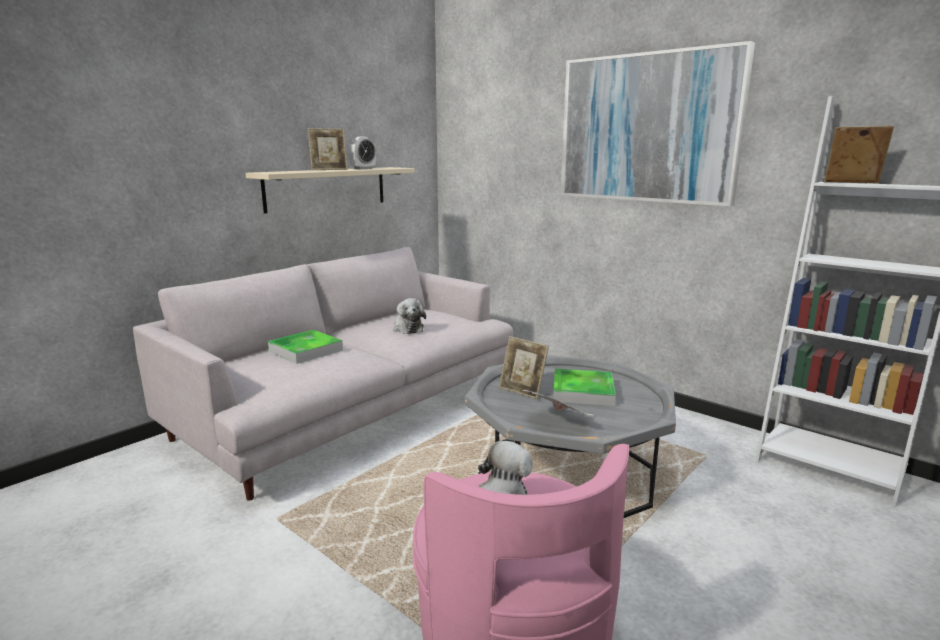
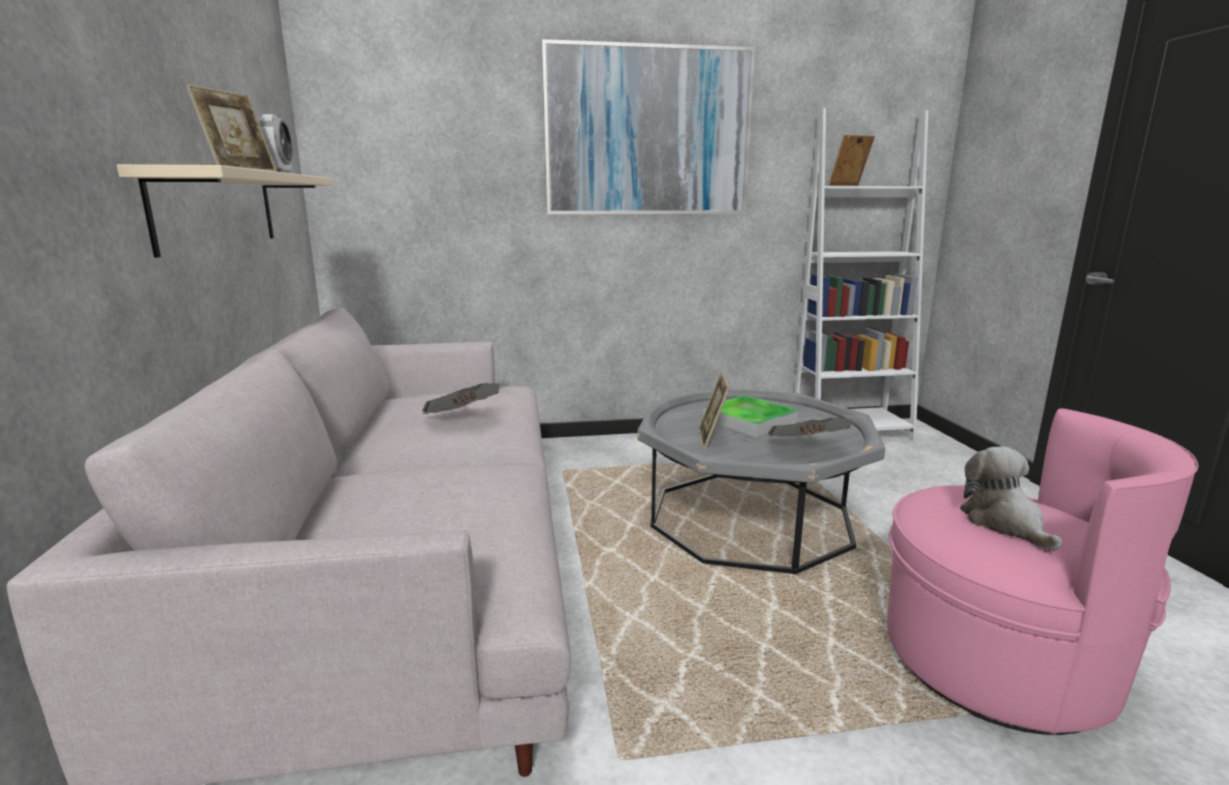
camera: 50 degrees left, 0 degrees up
(305, 350) = (404, 492): tray -> none
(408, 328) = (462, 420): plush toy -> newspaper
(522, 391) = (711, 439): picture frame -> picture frame turned 105 degrees clockwise

